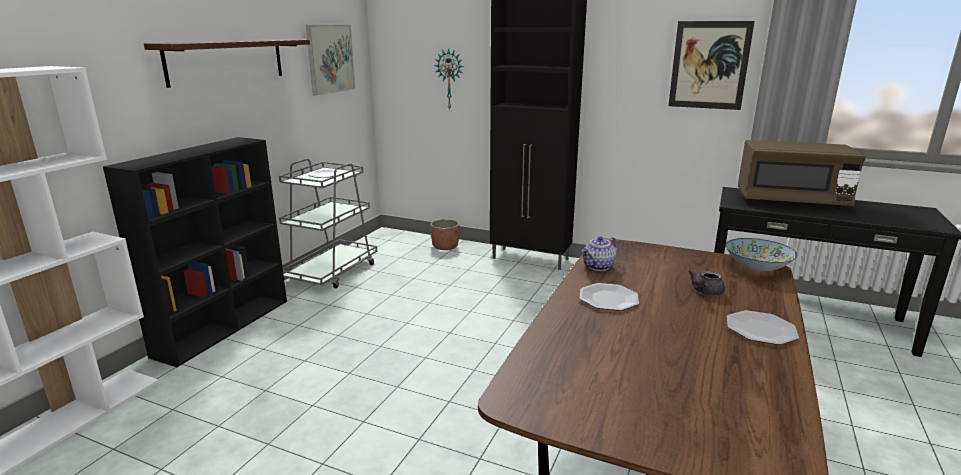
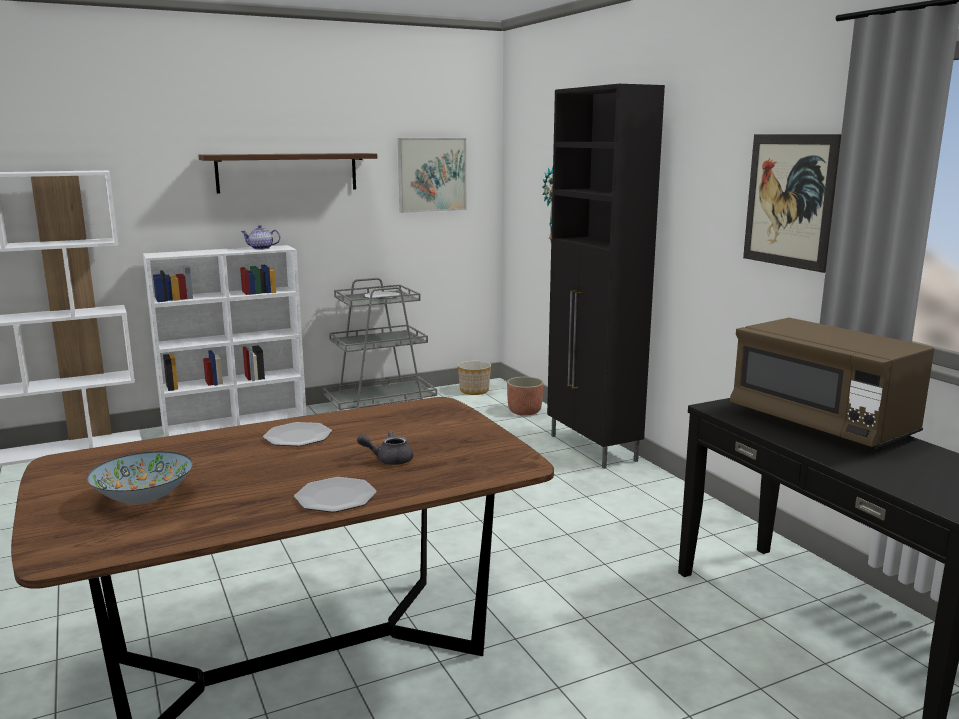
camera: 40 degrees right, 5 degrees down
(225, 326) = (237, 422): black bookcase -> white bookcase
(382, 241) = (474, 391): none -> planter
(599, 267) = (368, 415): teapot -> teapot (261, 248)
(756, 267) = (512, 462): bowl -> bowl (143, 497)

